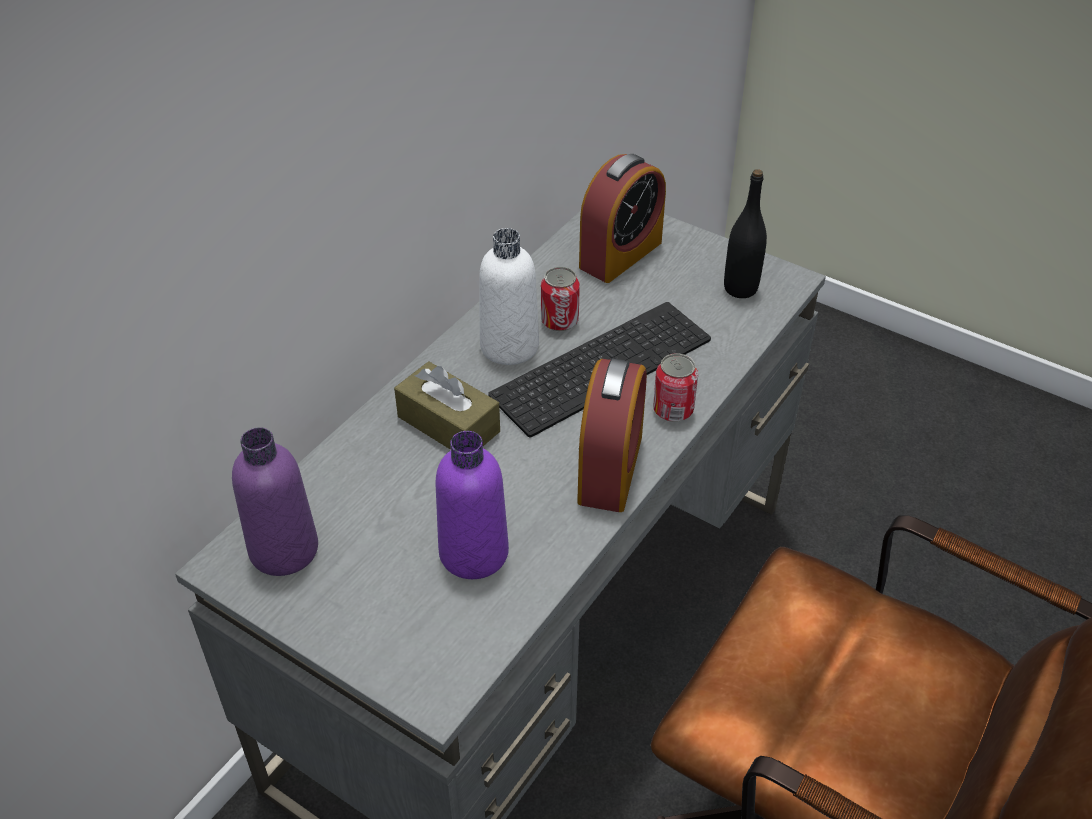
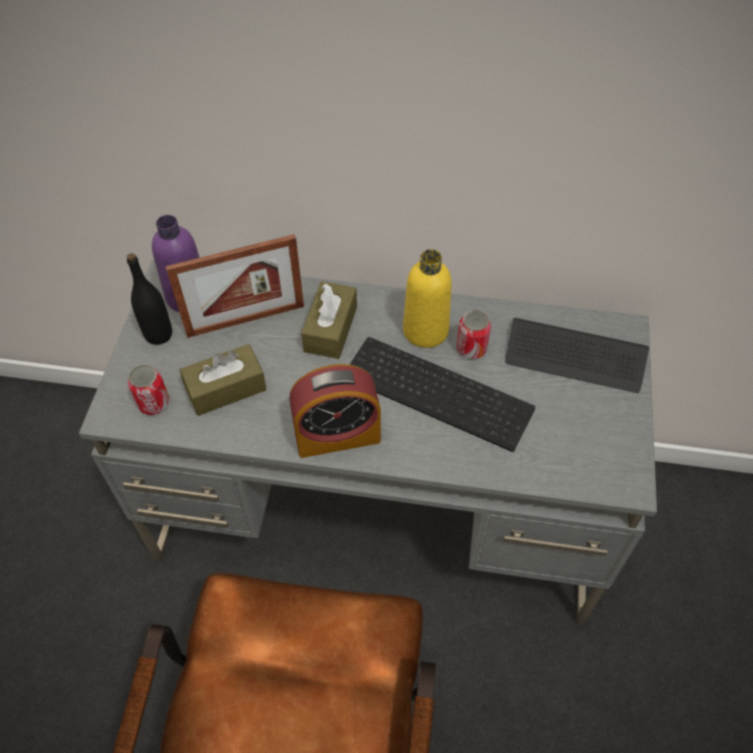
camera: 65 degrees right, 10 degrees up
(373, 500) = (245, 320): none -> picture frame
(474, 553) = (226, 388): purple bottle -> brown tissue box
(509, 346) = (425, 330): white bottle -> yellow bottle
(620, 254) = (575, 357): alarm clock -> keyboard
(673, 410) = (418, 453): can -> can (154, 403)
(740, 288) = (591, 452): black bottle -> black bottle (158, 334)

